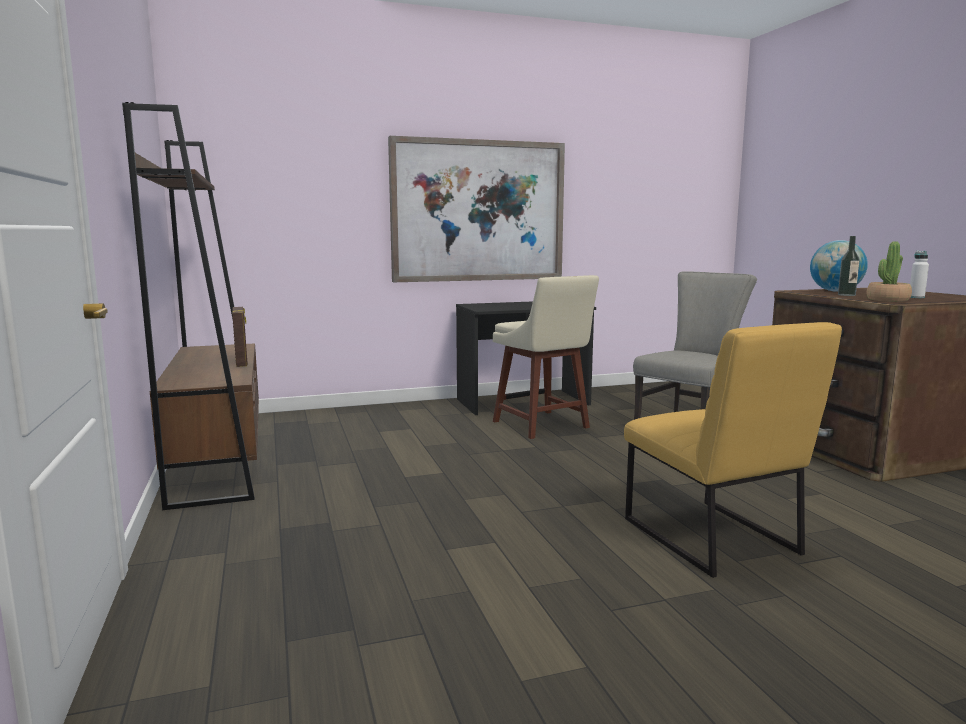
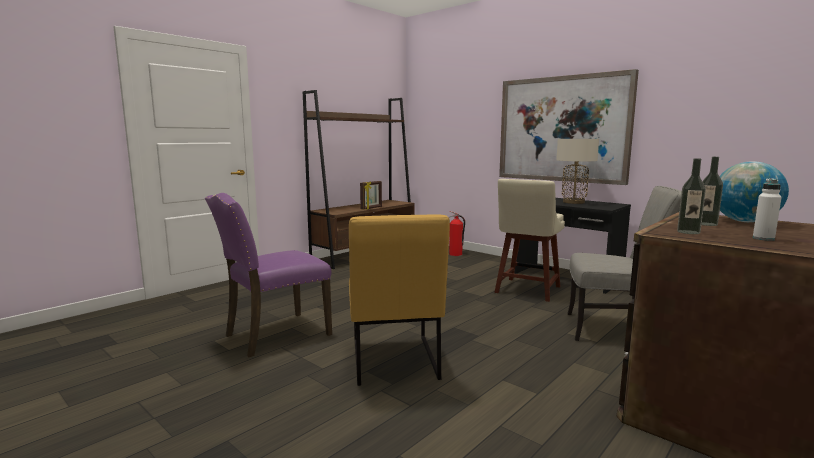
camera: 60 degrees right, 0 degrees up
(345, 417) = (455, 254): none -> fire extinguisher
(526, 305) = (573, 202): none -> table lamp
(549, 608) = (275, 335): none -> purple chair
(712, 538) = (393, 361): yellow chair -> yellow chair turned 45 degrees counterclockwise
(887, 300) = (688, 232): potted plant -> bottle

